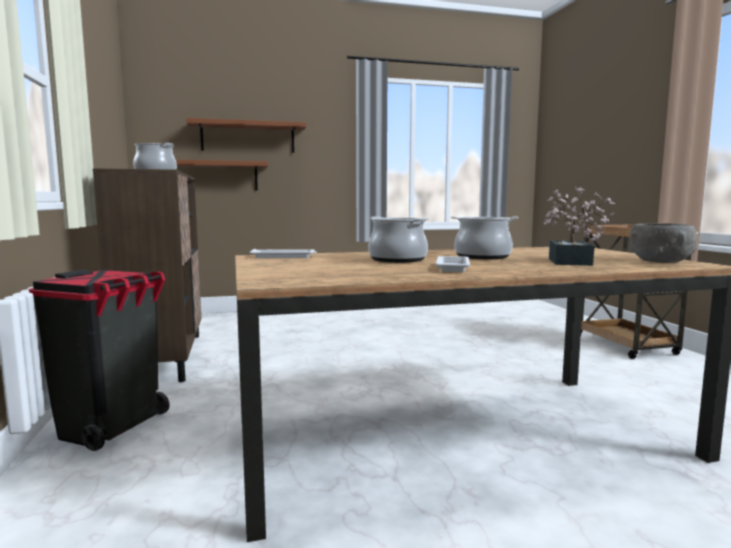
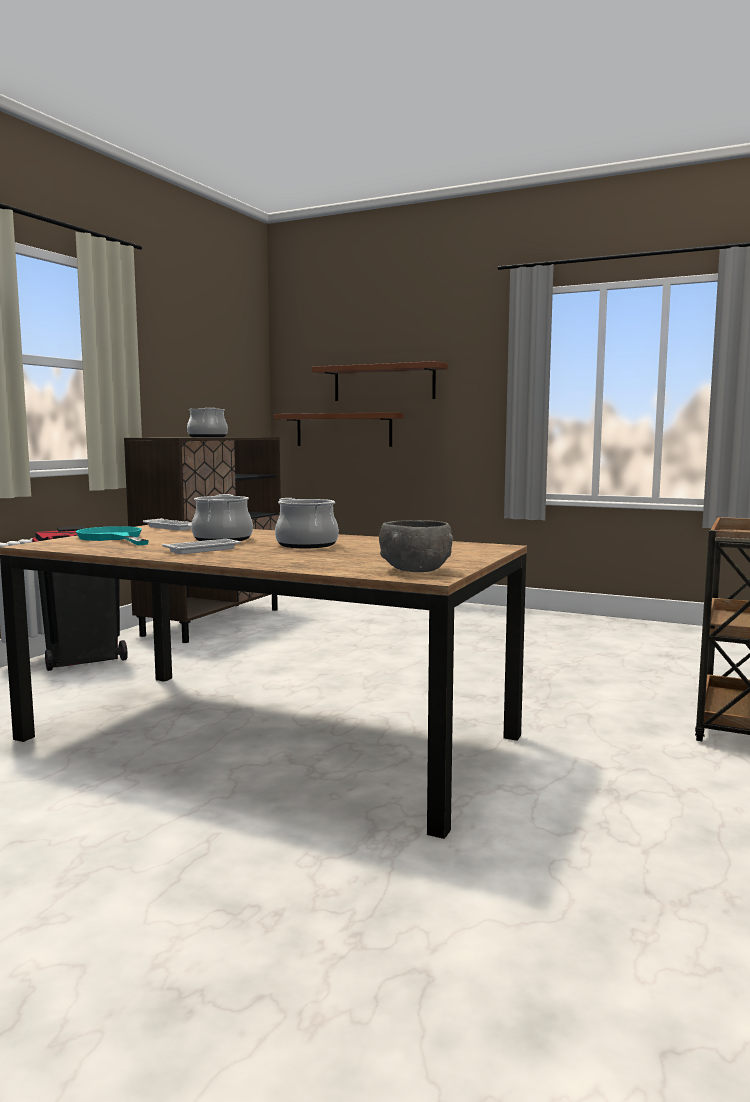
camera: 40 degrees right, 0 degrees up
(300, 268) = (113, 538): none -> turquoise frying pan
(570, 262) = (325, 559): potted plant -> none

